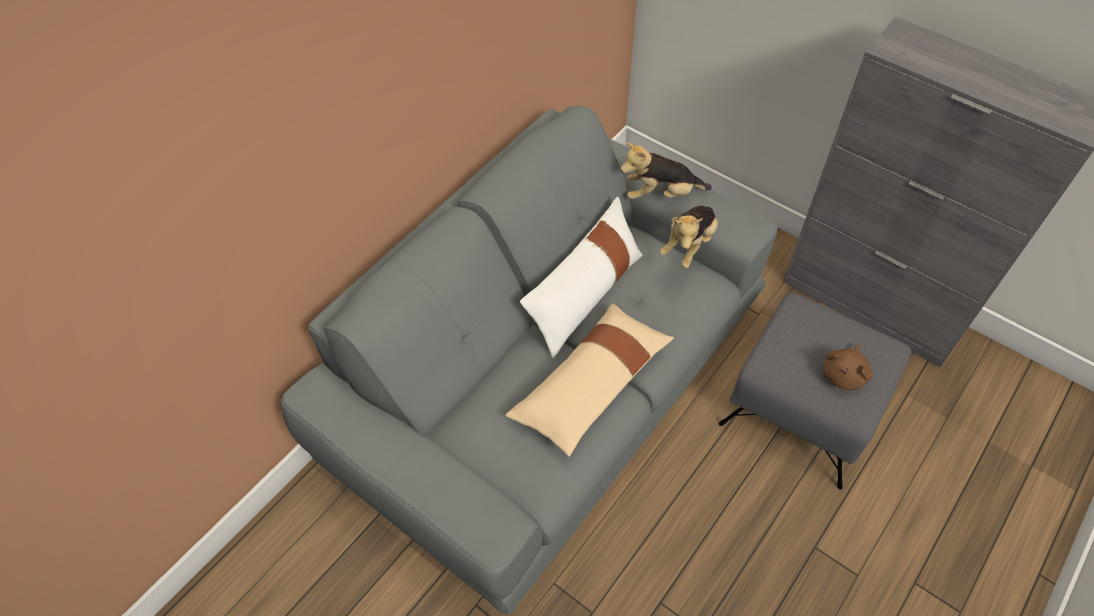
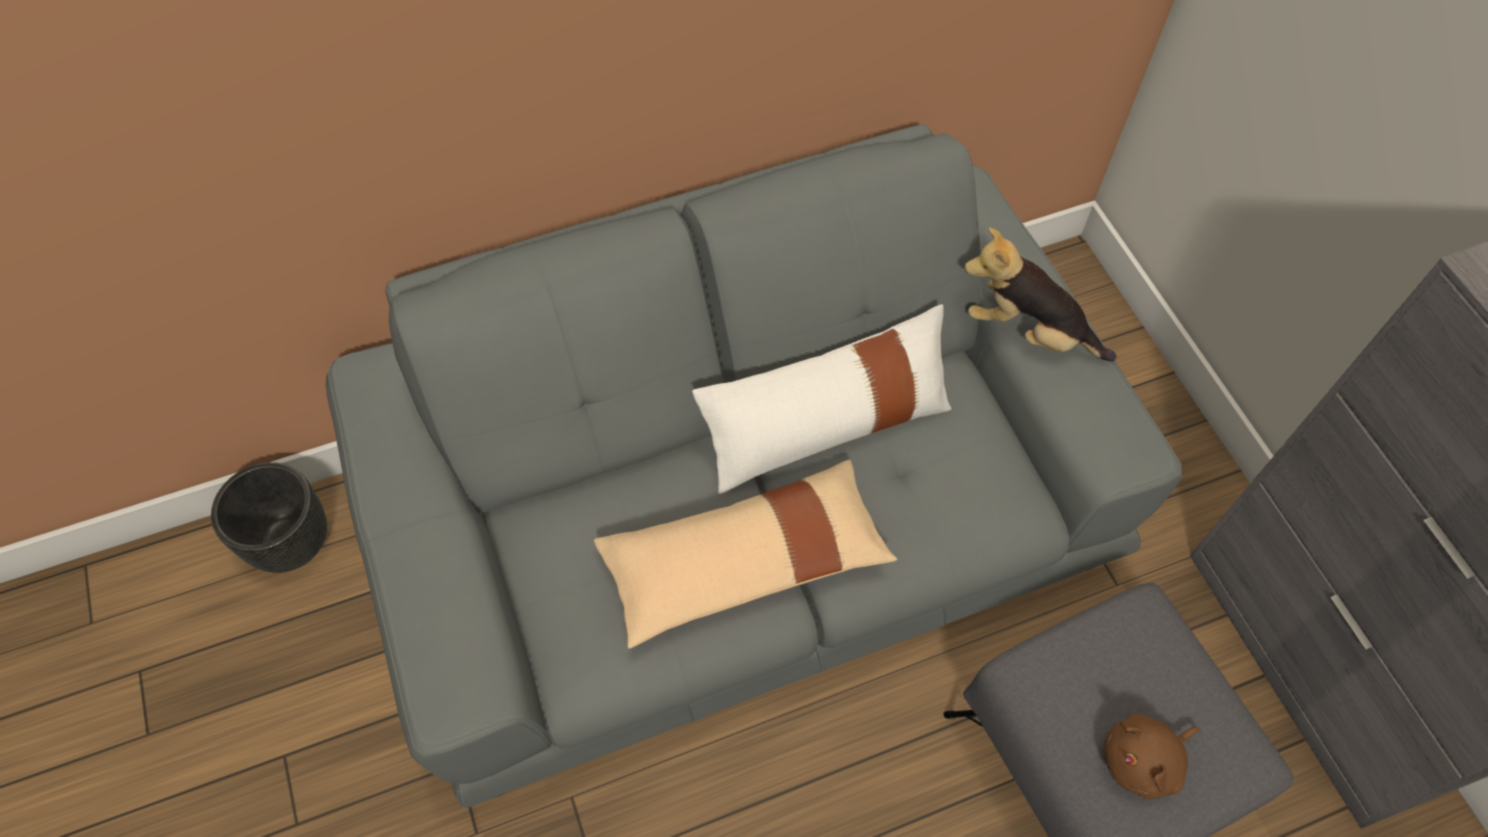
camera: 30 degrees right, 5 degrees up
(281, 541) = (292, 541): none -> black planter
(689, 245) = (1015, 432): plush toy -> none

